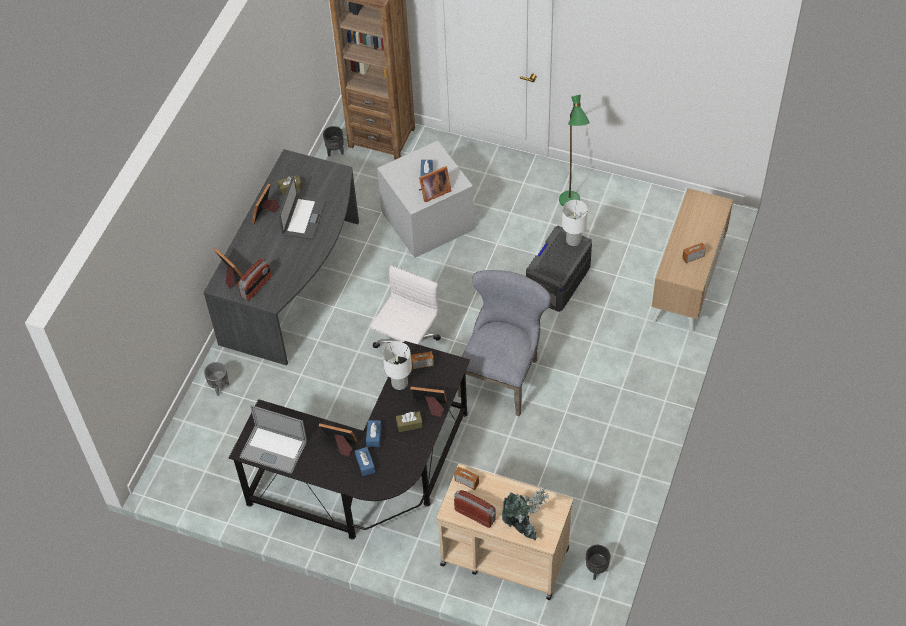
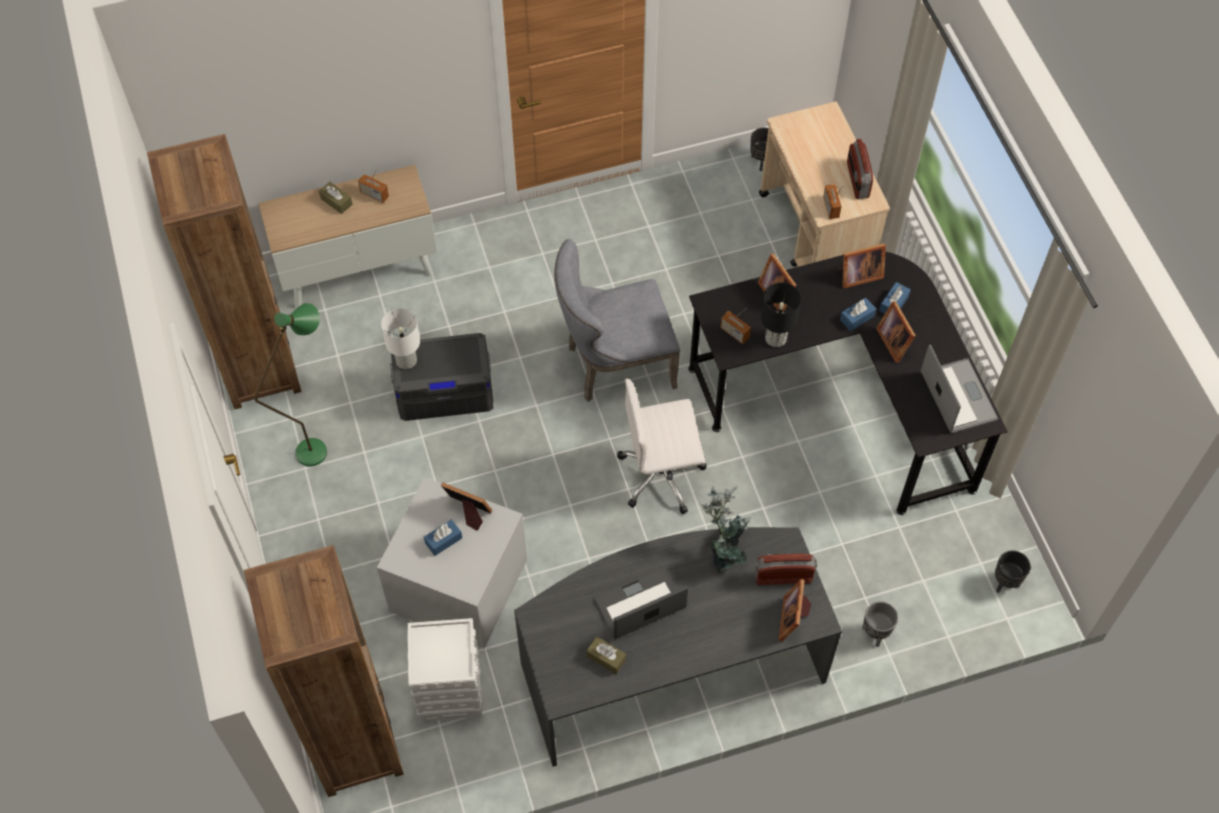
camera: 130 degrees left, 5 degrees up
(266, 212) = (668, 655): picture frame -> picture frame (857, 275)
(335, 152) = (423, 784): black planter -> black planter (1005, 582)
(372, 187) = (451, 690): none -> white storage box
(399, 383) = (776, 338): white table lamp -> black table lamp
(409, 424) = (814, 296): brown tissue box -> brown tissue box (336, 201)
(523, 525) = (831, 138): potted plant -> potted plant (725, 550)
(650, 204) = (259, 368): none -> brown bookcase

